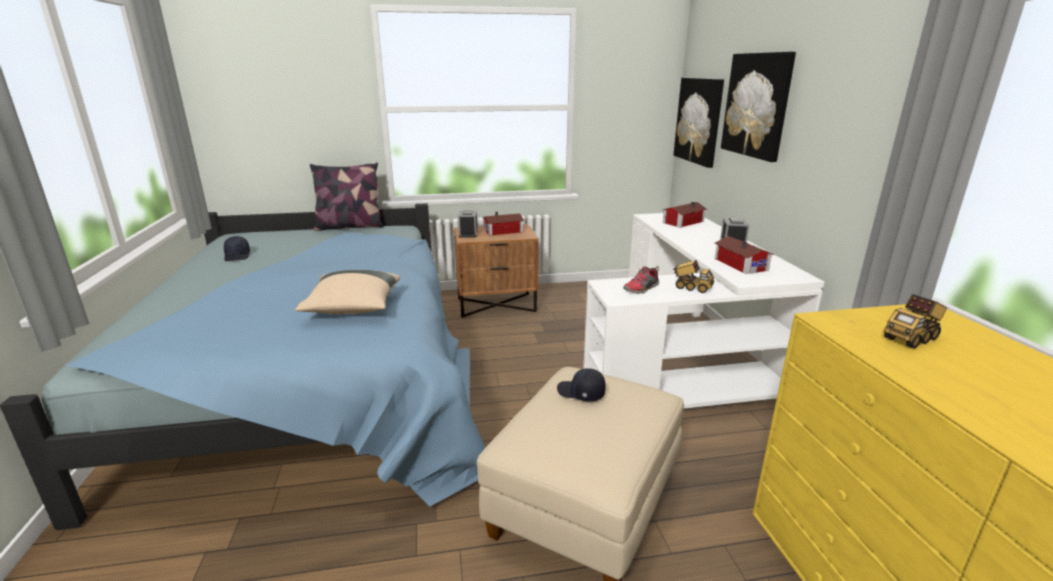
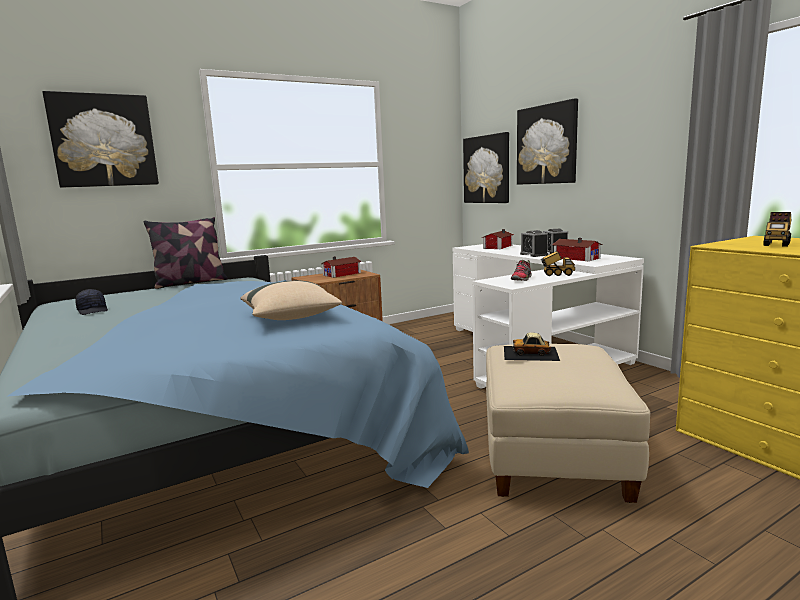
camera: 20 degrees left, 10 degrees down
(279, 82) = (103, 140): none -> picture
(468, 234) = (311, 279): alarm clock -> alarm clock (533, 254)
(580, 393) = (531, 353): black cap -> toy car

